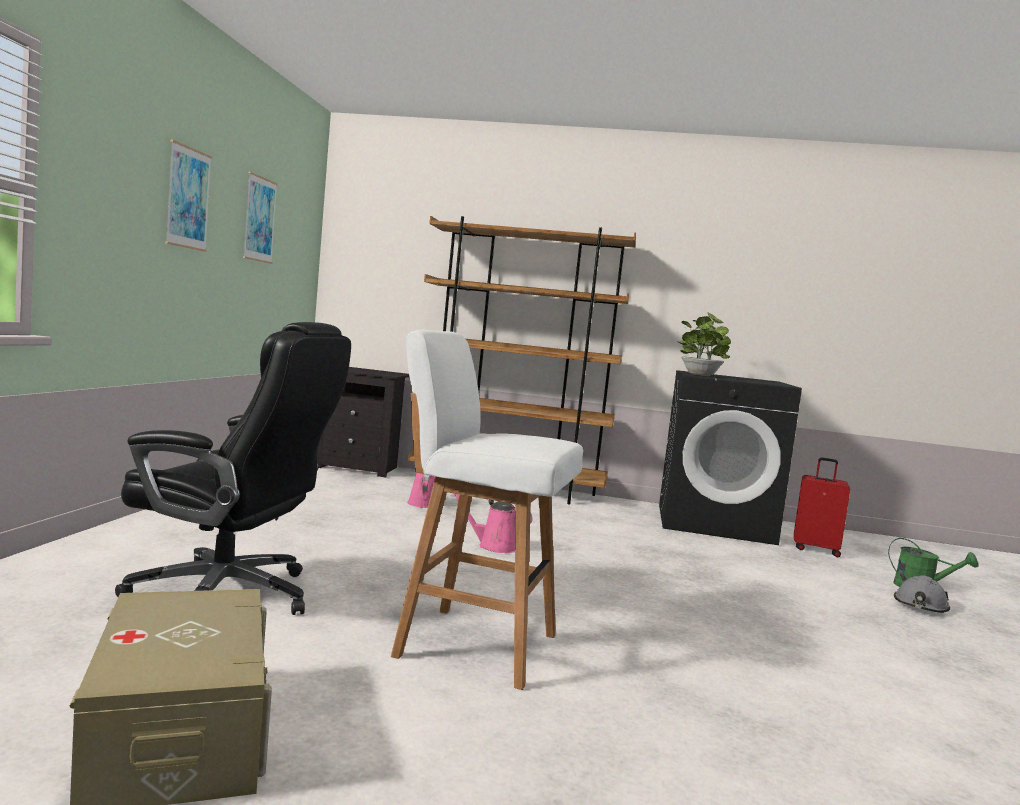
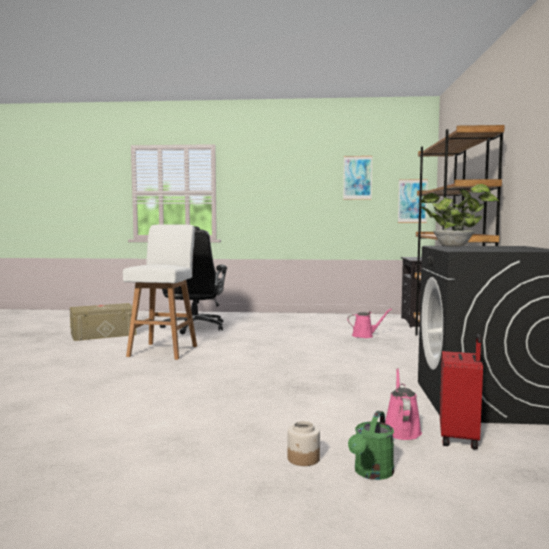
camera: 85 degrees right, 0 degrees up
(188, 198) = (296, 179): picture -> picture (412, 201)
(494, 546) = (297, 349): pink watering can -> pink watering can (401, 430)
(920, 606) = (303, 459): grey hard hat -> jar

